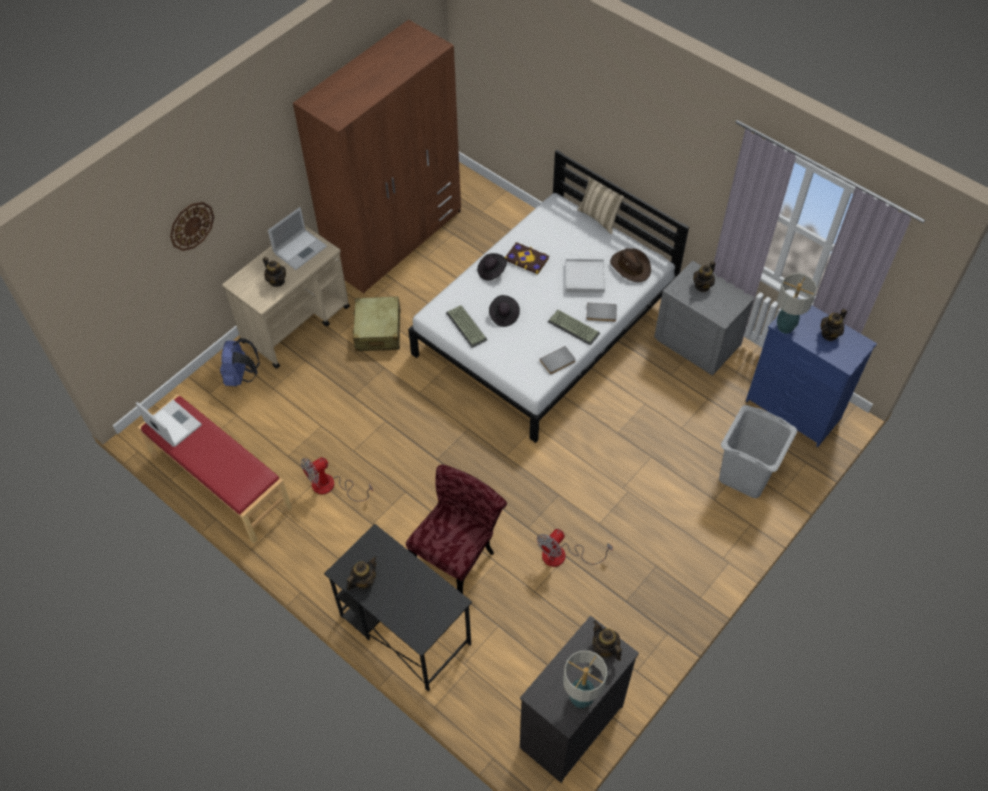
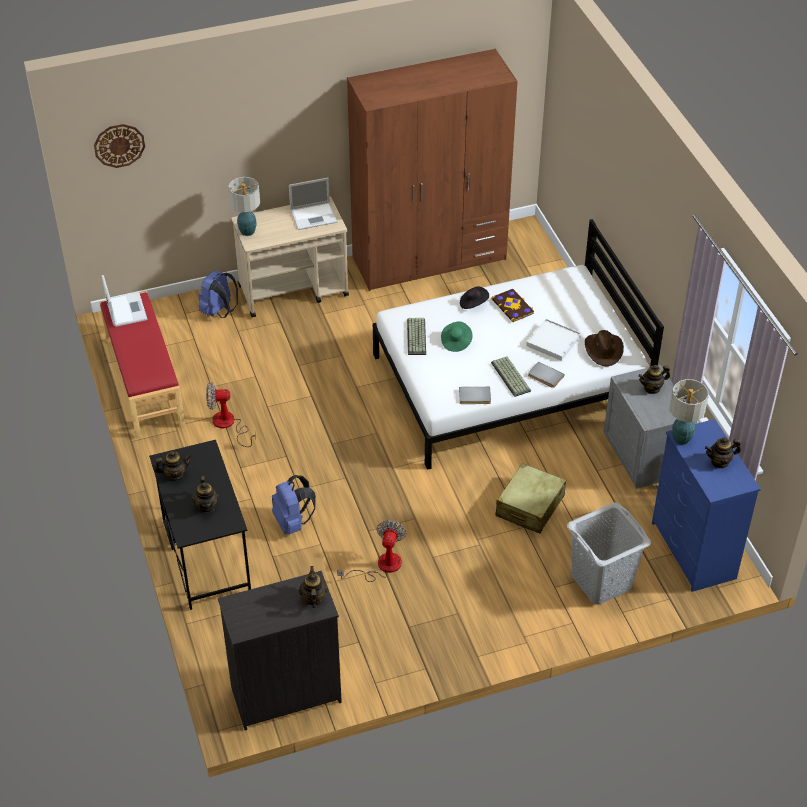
camera: 30 degrees right, 10 degrees down
(191, 225) = (216, 148): wall clock -> wall clock (119, 145)
(277, 281) = (276, 232): teapot -> teapot (207, 506)
(378, 331) = (358, 324): beige suitcase -> beige suitcase (529, 506)
(457, 554) = (293, 522): red chair -> blue backpack
(503, 315) = (456, 342): black hat -> green hat
(563, 556) = (381, 566): fan -> fan turned 120 degrees clockwise
(580, 698) = (264, 622): table lamp -> table lamp (247, 231)
(600, 217) = (609, 300): beige pillow -> none

